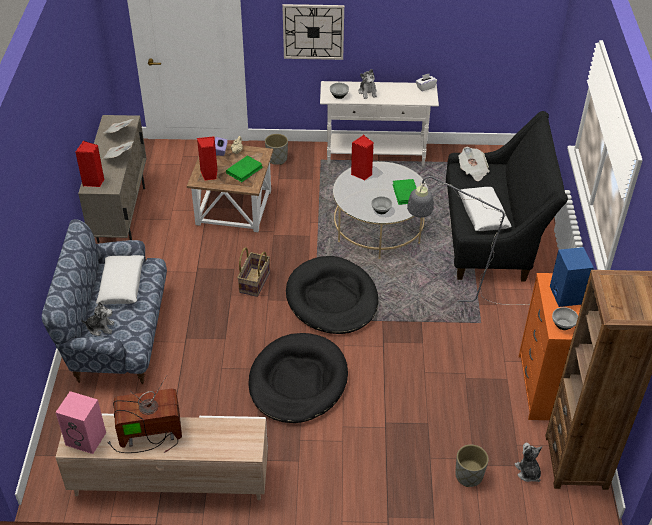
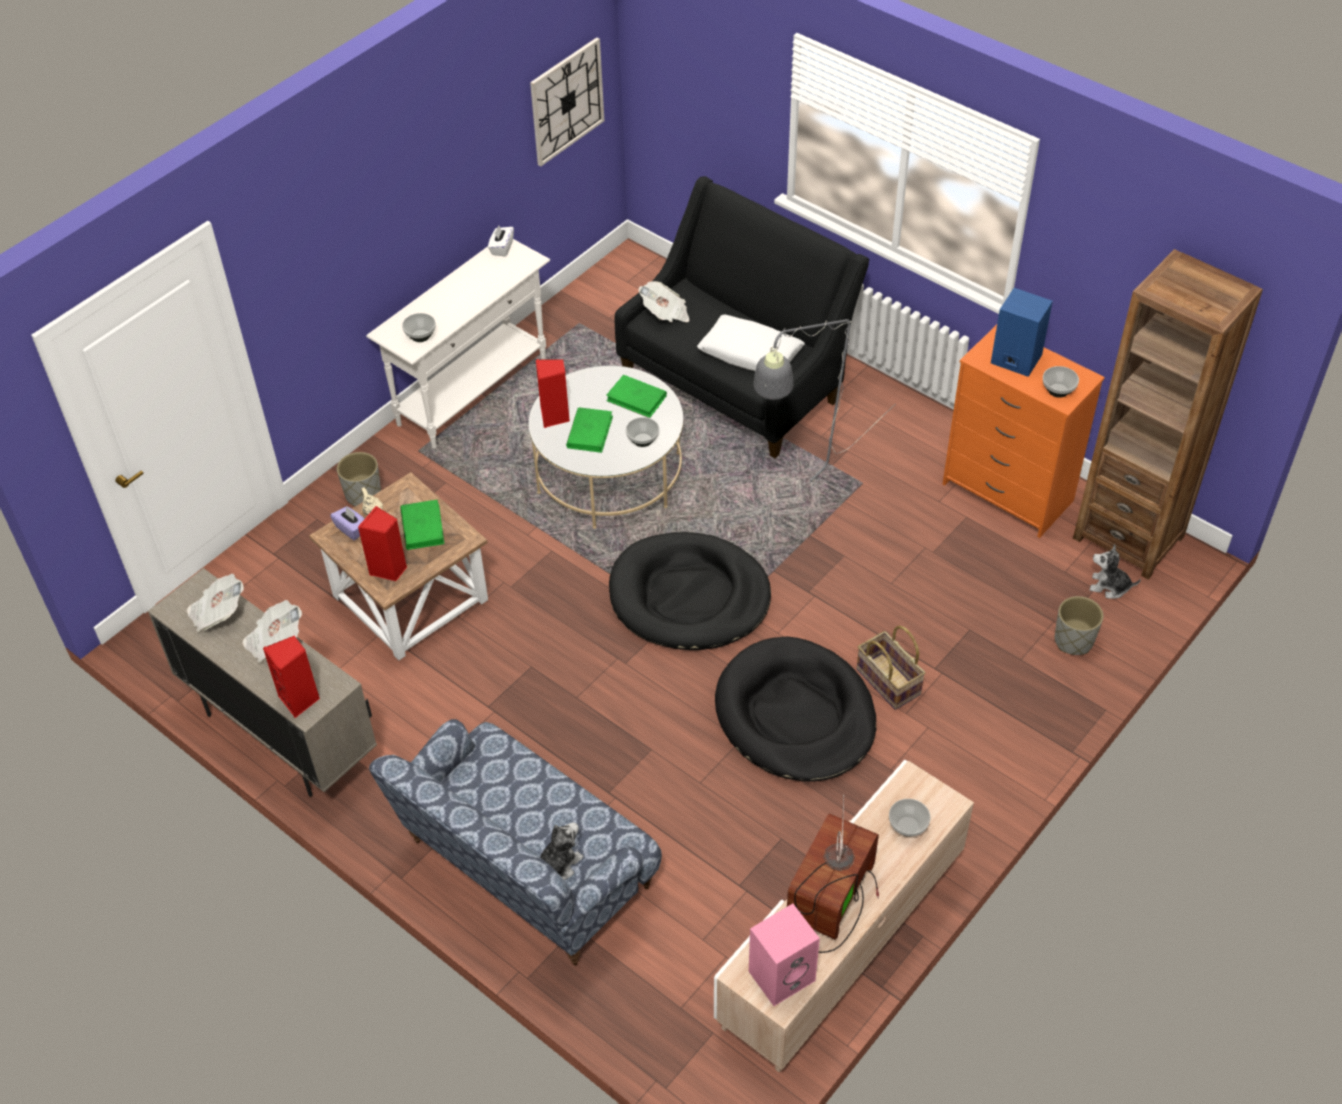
camera: 50 degrees left, 5 degrees up
(122, 285) = (497, 794): white pillow -> none
(220, 441) = (907, 827): none -> bowl
(254, 282) = (578, 659): basket -> basket (887, 682)
(313, 31) = (337, 266): wall clock -> wall clock (566, 101)
(365, 190) = (590, 432): none -> green book
(367, 92) = (447, 305): plush toy -> none

